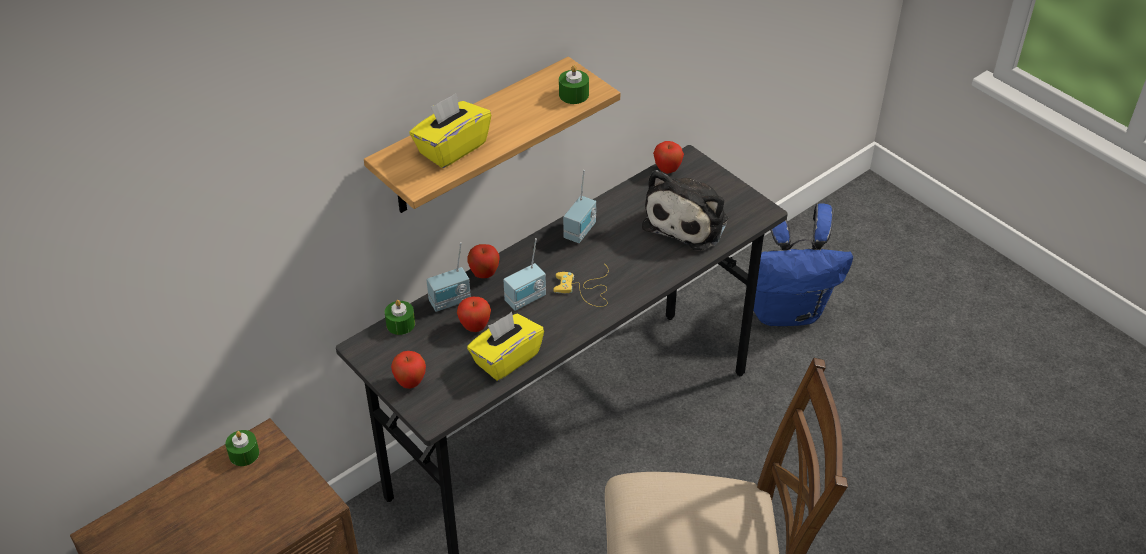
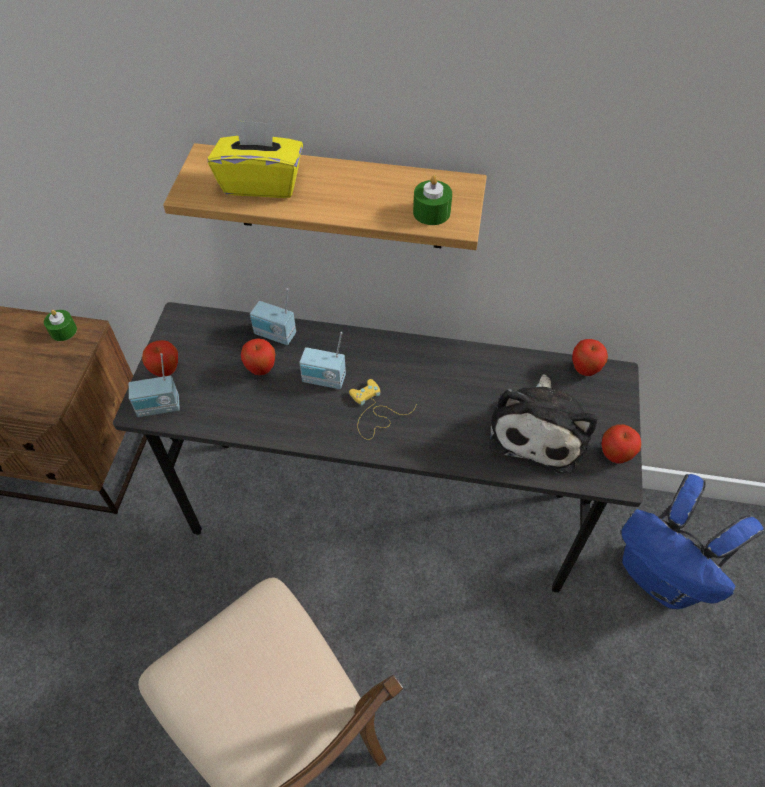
camera: 50 degrees right, 10 degrees up
(400, 324) = (223, 322): green candle -> none
(484, 274) = (325, 334): apple -> apple (614, 455)
(506, 359) = (244, 413): yellow tissue box -> none
(581, 231) = (440, 362): radio -> radio (159, 408)
(689, 221) = (539, 429): plush toy -> plush toy turned 60 degrees counterclockwise

